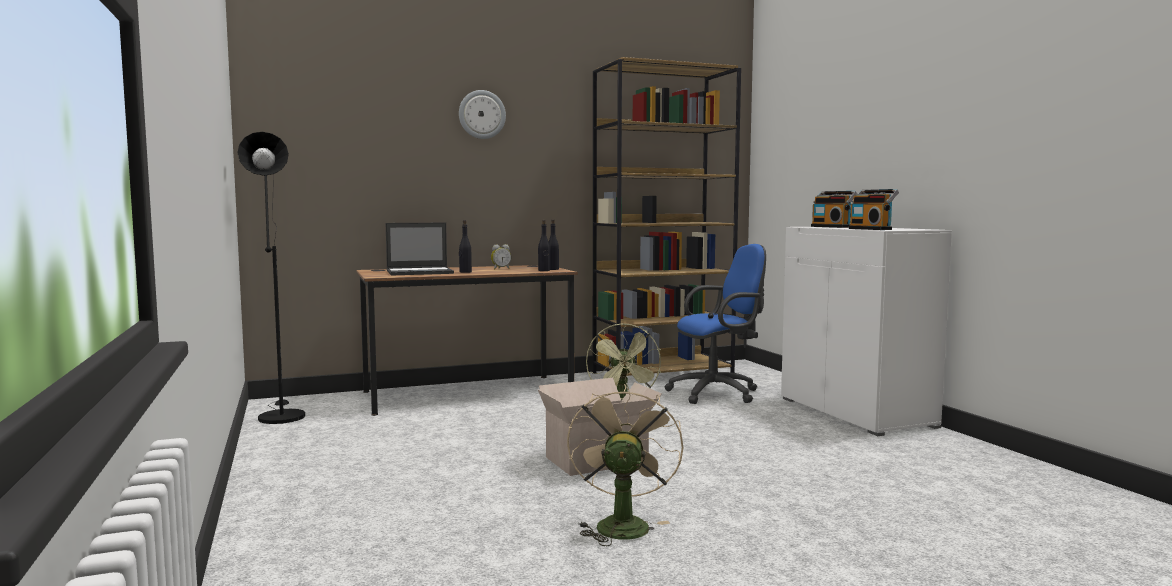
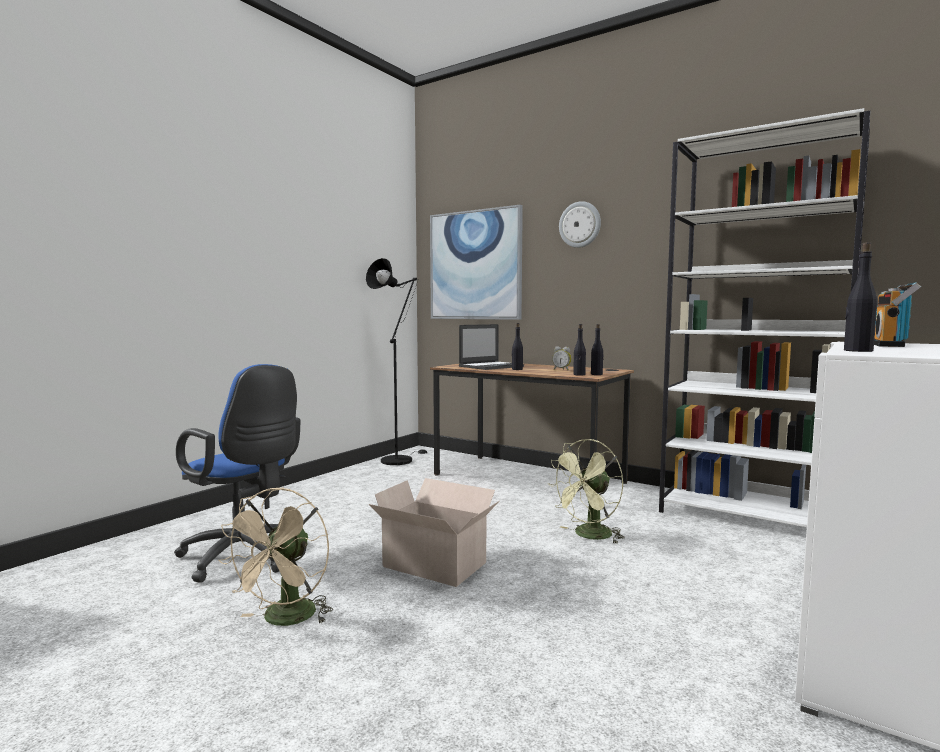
camera: 55 degrees right, 0 degrees up
(342, 148) = (475, 265): none -> picture
(420, 272) = (491, 366): laptop -> laptop turned 75 degrees counterclockwise
(621, 524) = (285, 620): beige fan -> beige fan turned 135 degrees clockwise
(663, 374) = (749, 516): brown bookcase -> white bookcase
(718, 393) = (748, 557): blue office chair -> blue office chair (245, 558)
(871, 229) = (857, 350): radio -> black bottle

